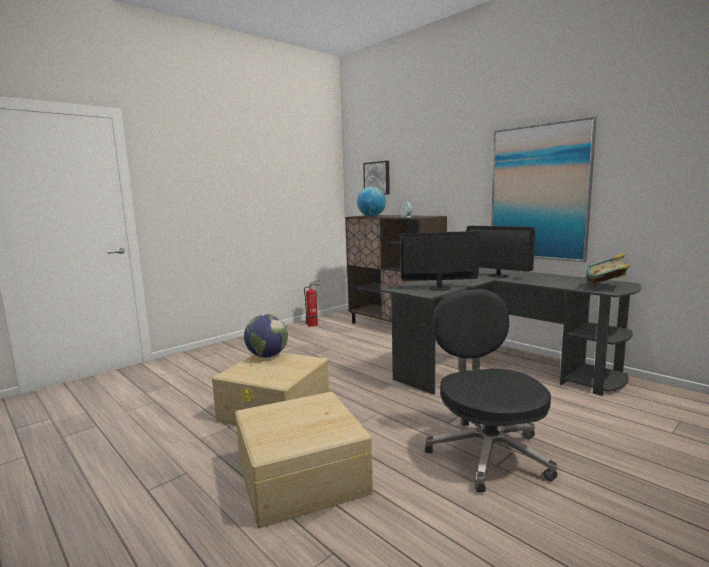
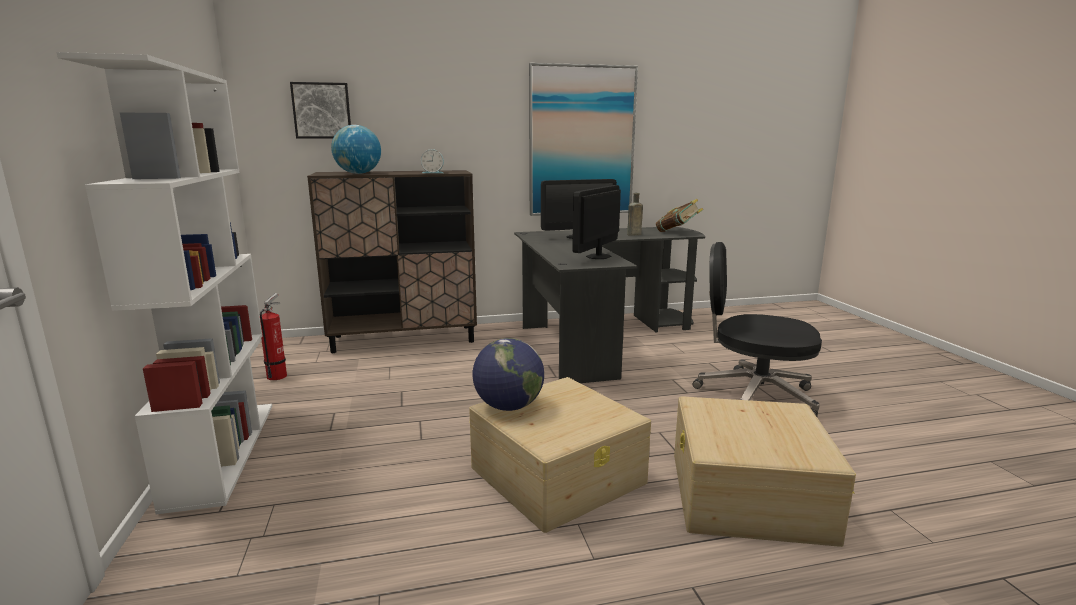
camera: 60 degrees left, 5 degrees up
(238, 342) = (222, 451): none -> white bookcase
(551, 282) = (633, 234): none -> brown bottle

